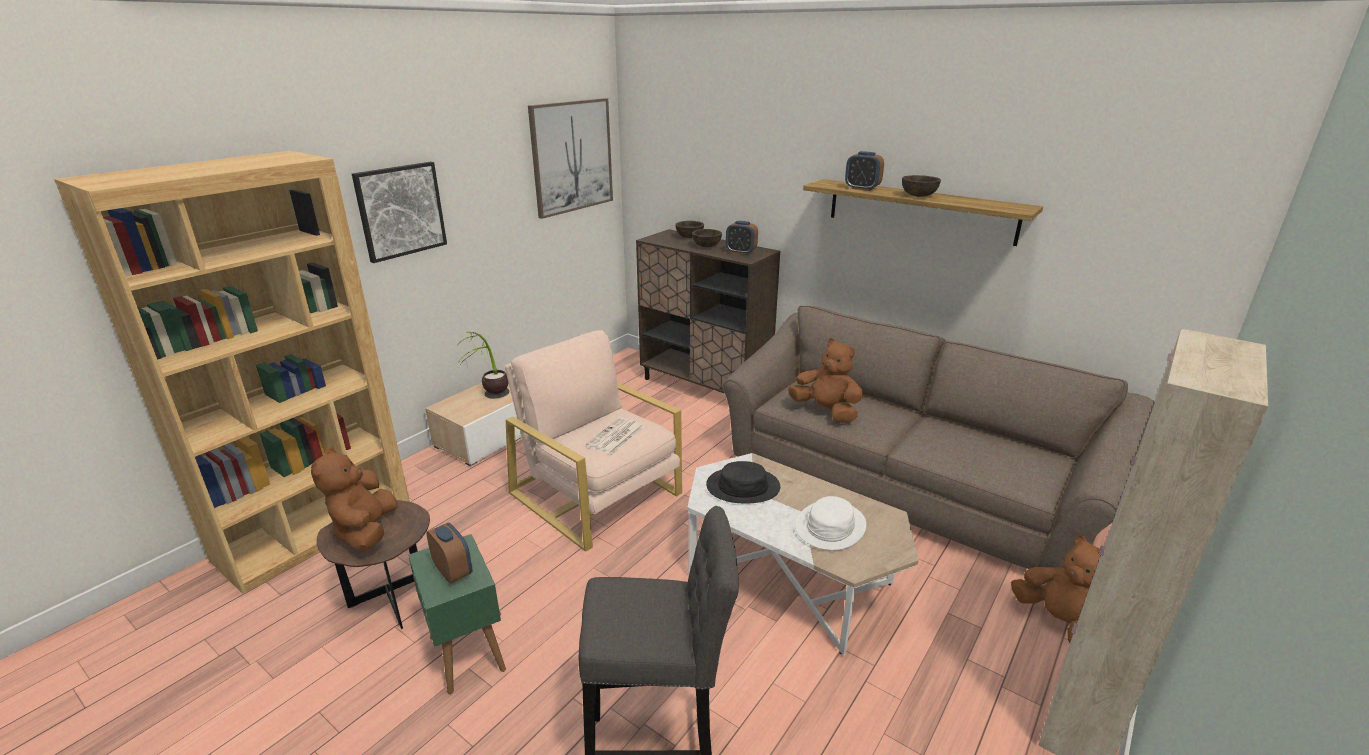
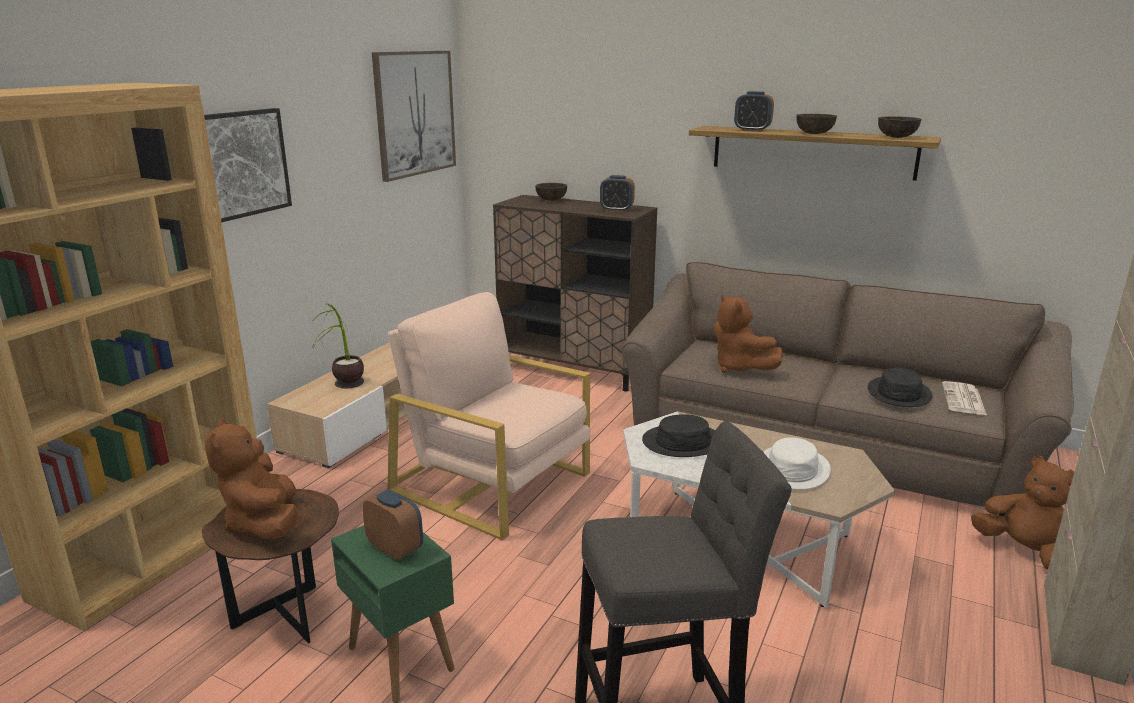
camera: 10 degrees left, 5 degrees down
(615, 437) = (523, 406): newspaper -> newspaper (964, 400)
(706, 246) = (575, 206): brown bowl -> brown bowl (896, 137)
(826, 411) = (739, 368): brown plush toy -> brown plush toy turned 150 degrees counterclockwise
(967, 453) = (899, 393): none -> black hat

